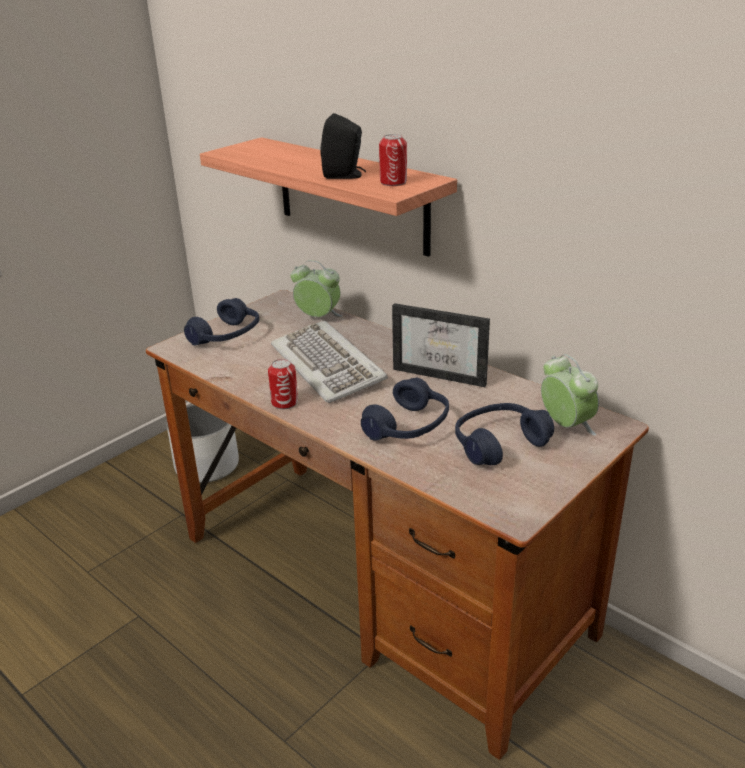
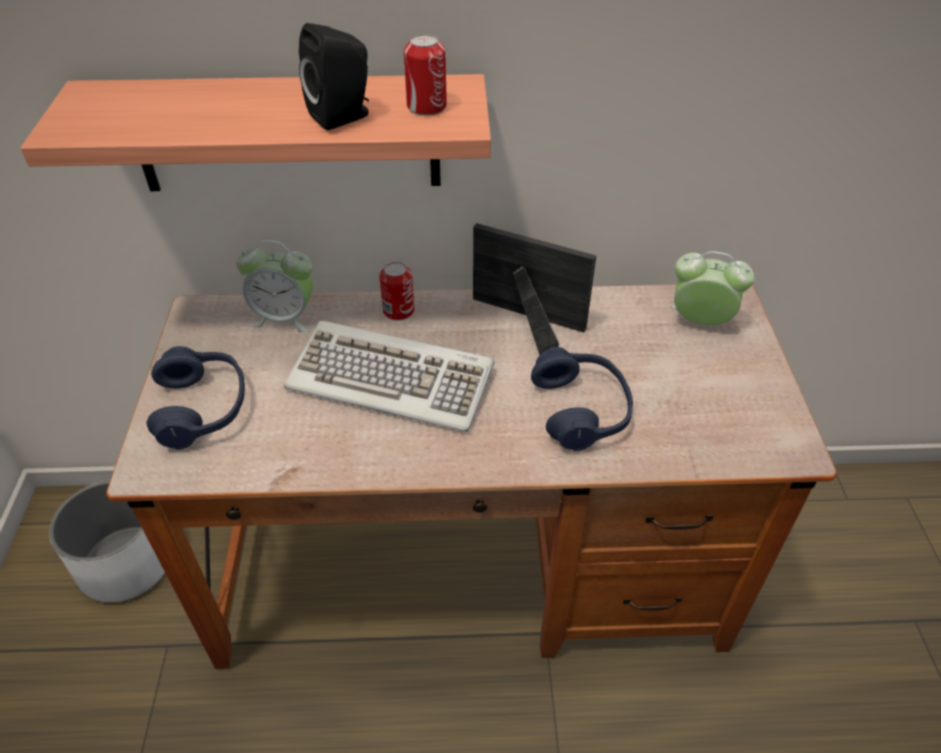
camera: 45 degrees left, 15 degrees up
(284, 402) = (416, 462): can -> can (398, 311)
(318, 317) = (284, 317): alarm clock -> alarm clock turned 150 degrees counterclockwise
(444, 373) = (521, 320): picture frame -> picture frame turned 135 degrees counterclockwise
(499, 444) = (680, 378): blue headphones -> none

